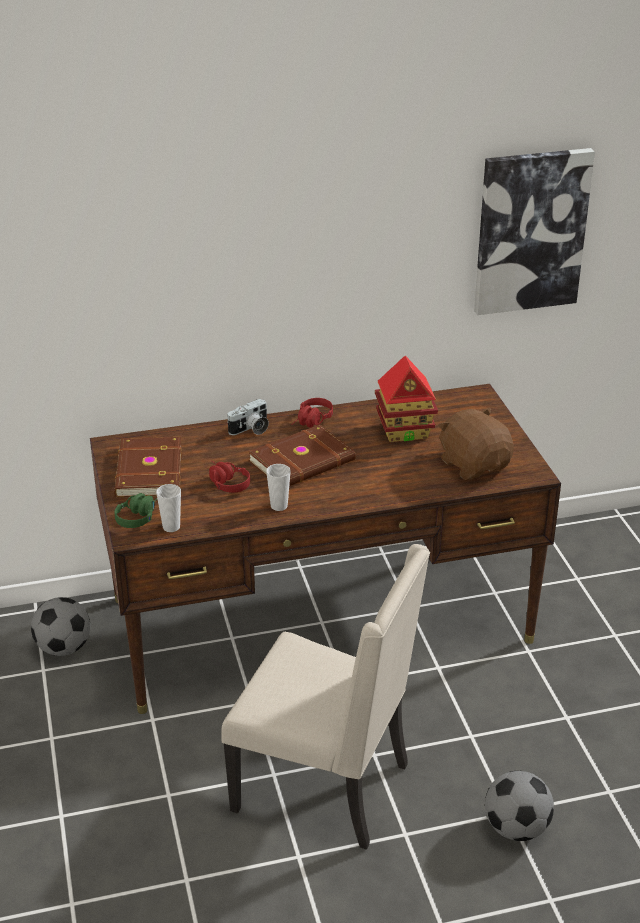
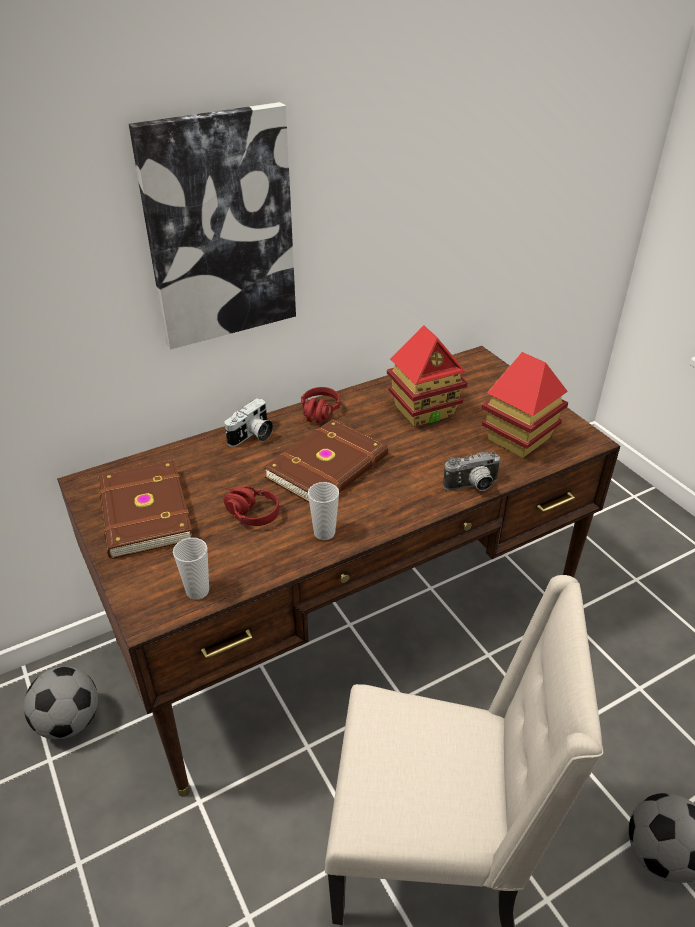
camera: 15 degrees left, 5 degrees up
(140, 515) = (150, 581): green headphones -> none
(413, 494) = (473, 487): none -> camera
(474, 464) = (518, 439): brown plush toy -> toy house
(530, 231) = (527, 169): picture -> picture (219, 229)

